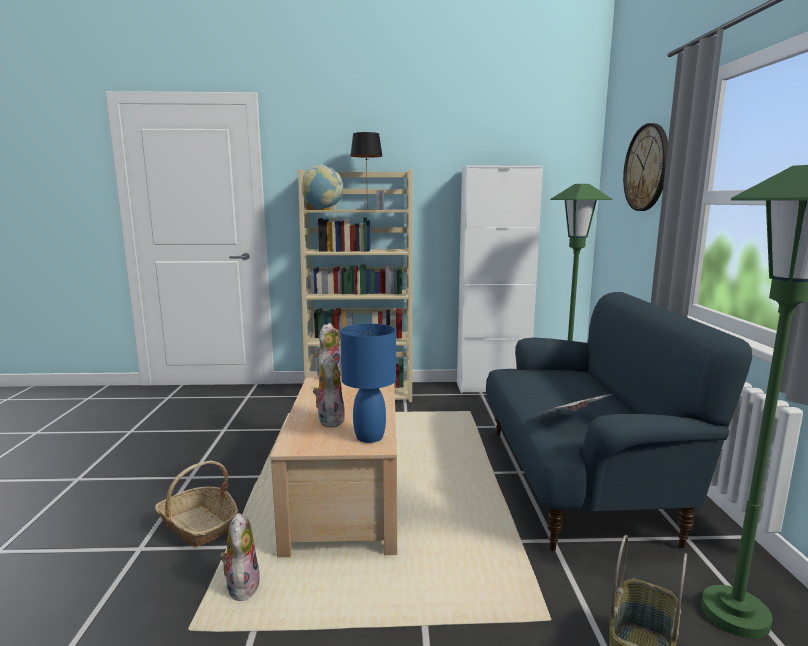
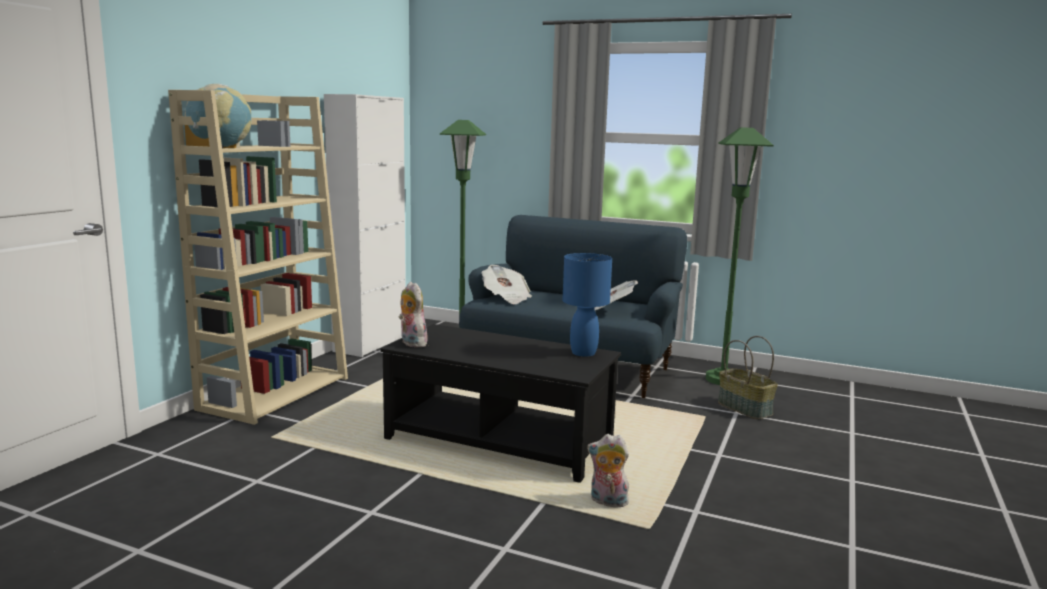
camera: 65 degrees left, 0 degrees up
(199, 525) = (490, 514): basket -> none
(329, 420) = (533, 358): plush toy -> none
(348, 491) = (500, 440): beige coffee table -> black coffee table
(367, 209) = (268, 146): table lamp -> none
(531, 375) = (506, 298): none -> newspaper
(646, 168) = (500, 107): wall clock -> none

